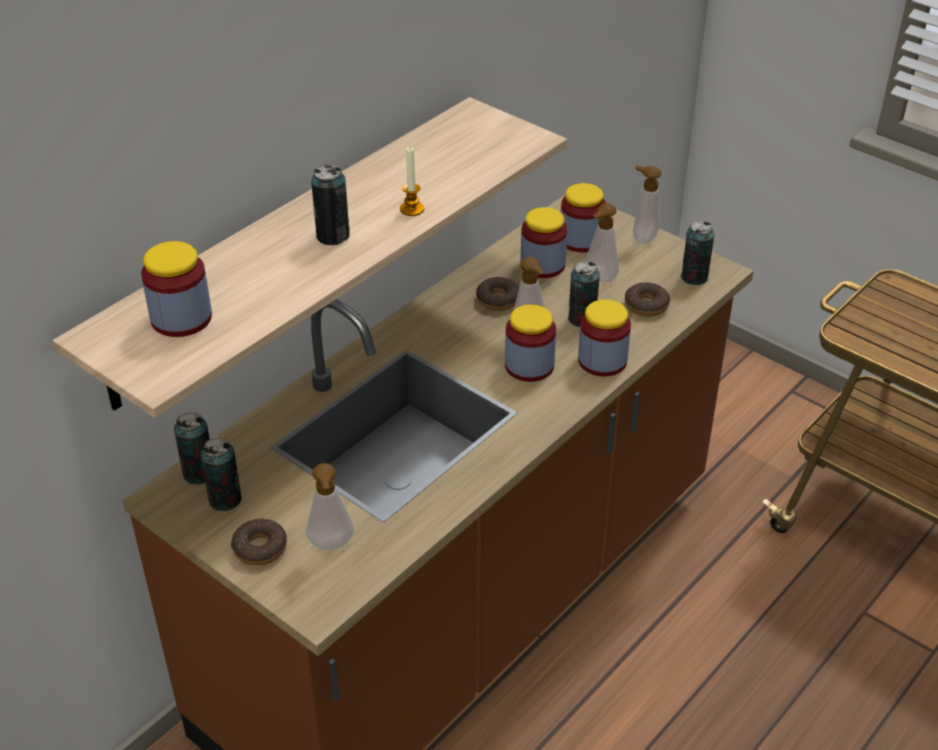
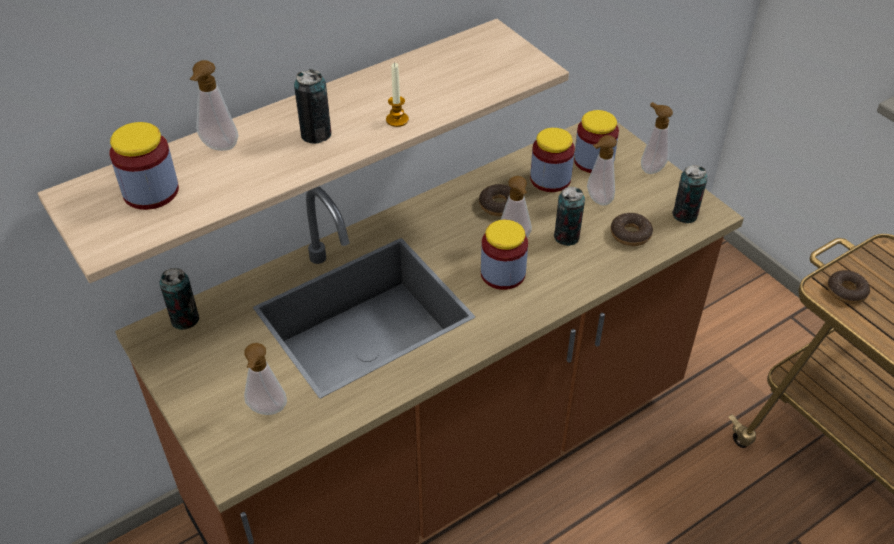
camera: 15 degrees right, 5 degrees up
(225, 500) = (196, 348): can -> none
(233, 265) = (218, 148): none -> soap dispenser
(260, 548) = (207, 400): donut -> donut (846, 291)
(602, 361) = (570, 281): jar -> none

